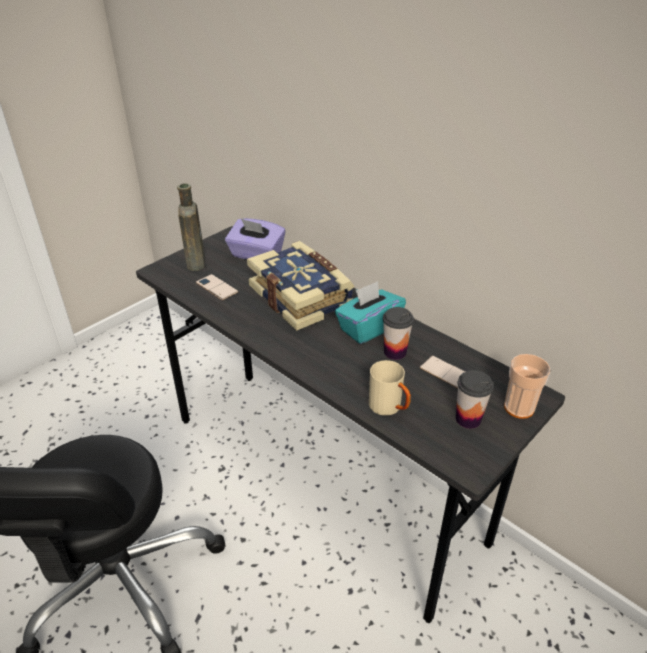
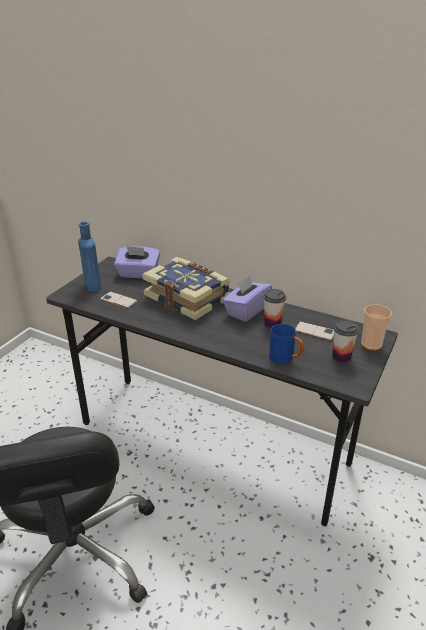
camera: 15 degrees left, 5 degrees down
(196, 261) = (92, 284): brown bottle -> blue bottle
(368, 328) = (246, 311): turquoise tissue box -> purple tissue box
(389, 408) = (285, 359): beige mug -> blue mug

